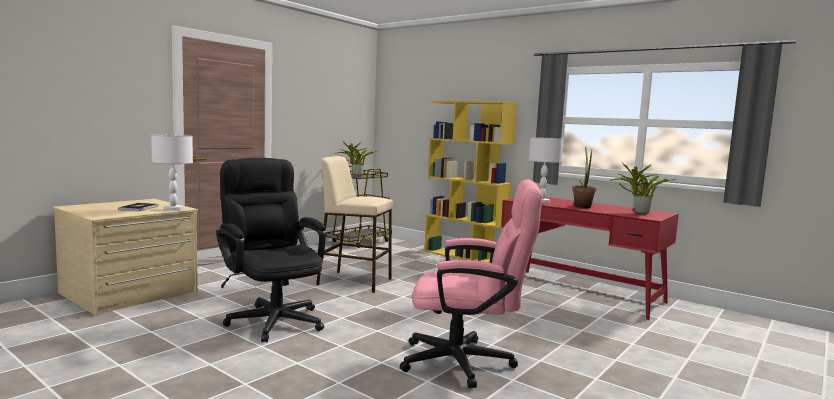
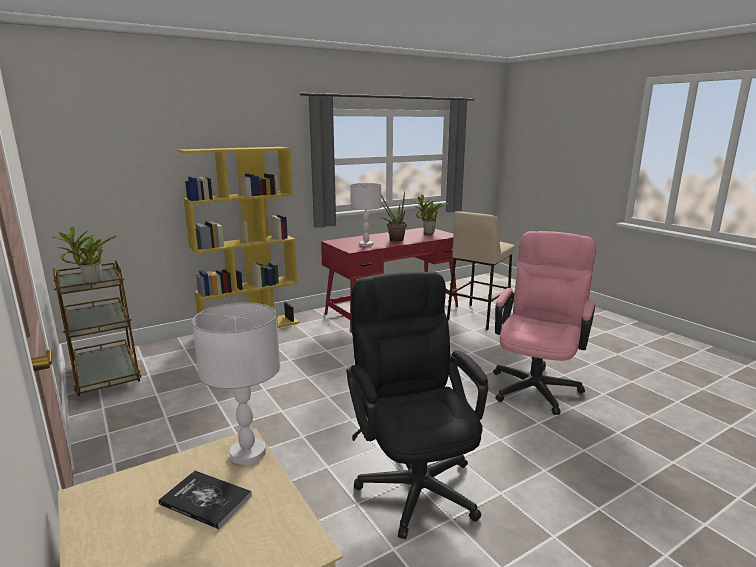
camera: 70 degrees left, 10 degrees up
(272, 318) = (414, 479): black office chair -> black office chair turned 90 degrees clockwise
(354, 281) = (298, 405): beige stool -> beige stool (478, 317)

